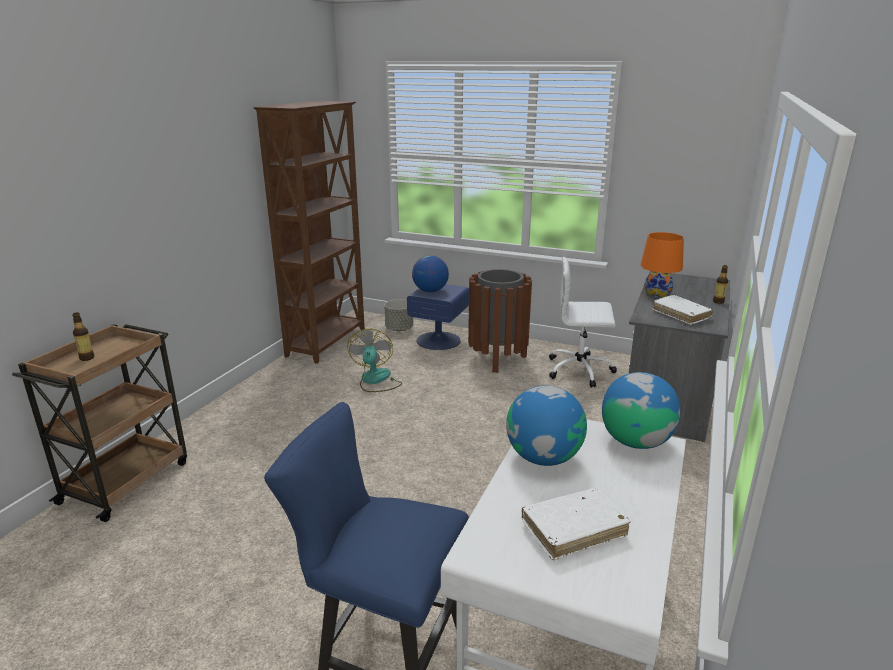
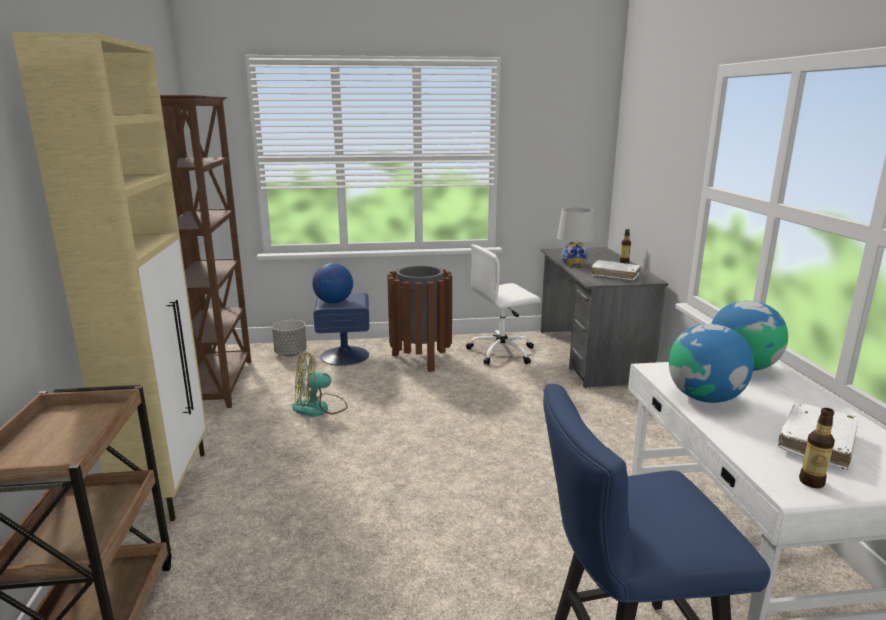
camera: 30 degrees left, 5 degrees down
(87, 358) = (45, 443): bottle -> bottle (811, 482)
(230, 409) = (167, 485): none -> beige cabinet
(375, 381) = (319, 408): fan -> fan turned 75 degrees counterclockwise
(657, 293) = (573, 263): orange table lamp -> white table lamp

